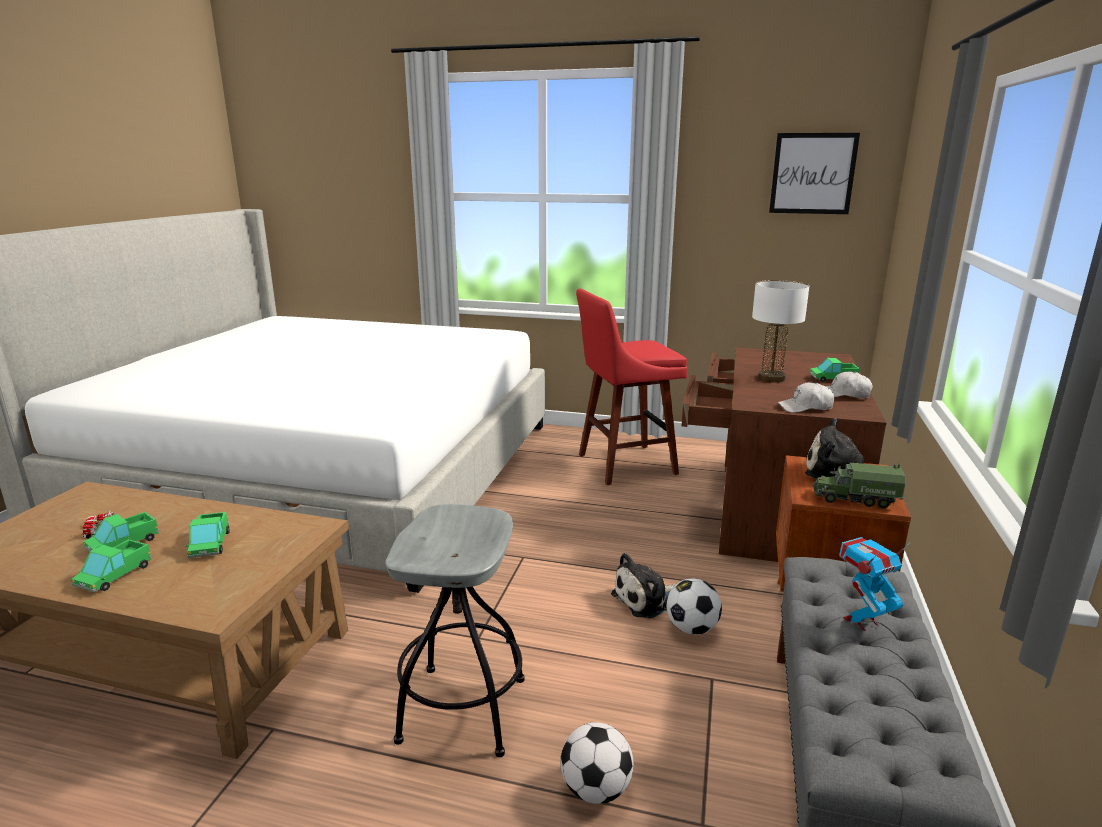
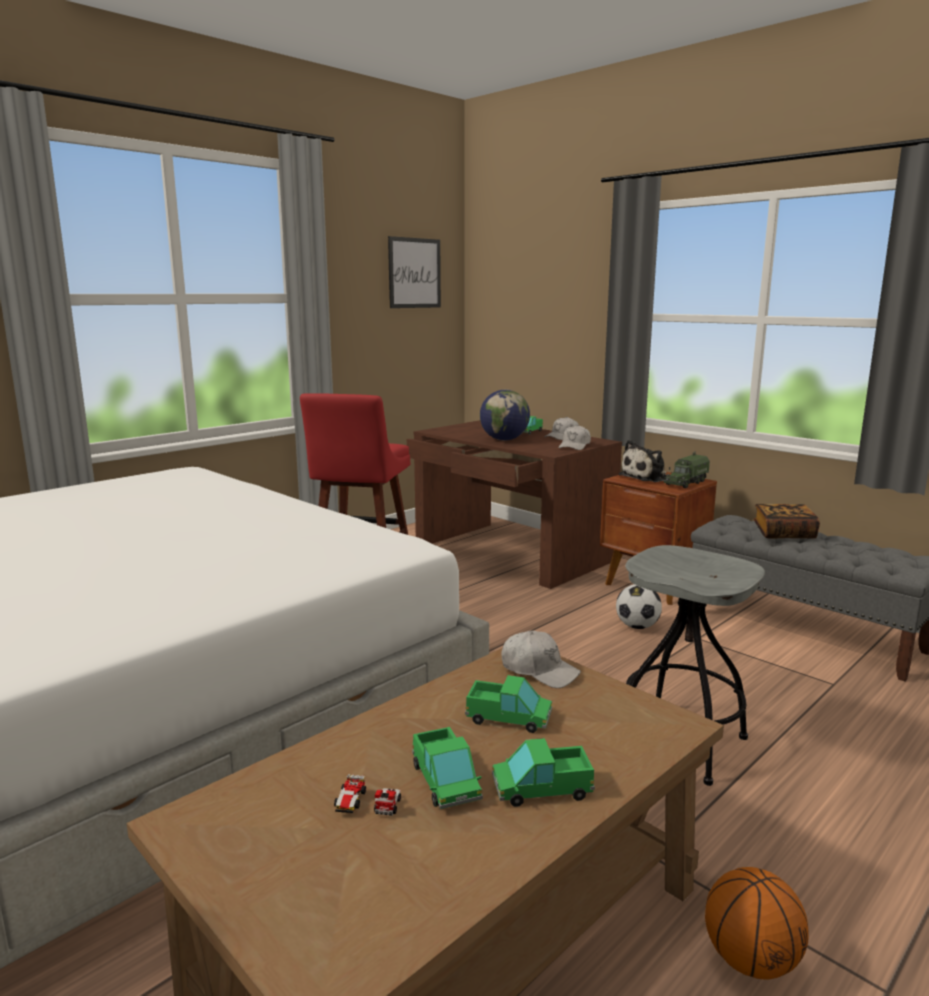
camera: 60 degrees left, 5 degrees down
(114, 575) = (542, 788): toy truck -> toy truck turned 120 degrees clockwise
(157, 807) = (750, 961): none -> basketball
(291, 539) = (539, 670): none -> white cap
(596, 789) = (793, 709): football -> none
(645, 600) = (588, 630): plush toy -> none
(771, 378) = (504, 440): table lamp -> globe
(861, 621) = (784, 534): toy robot -> book

